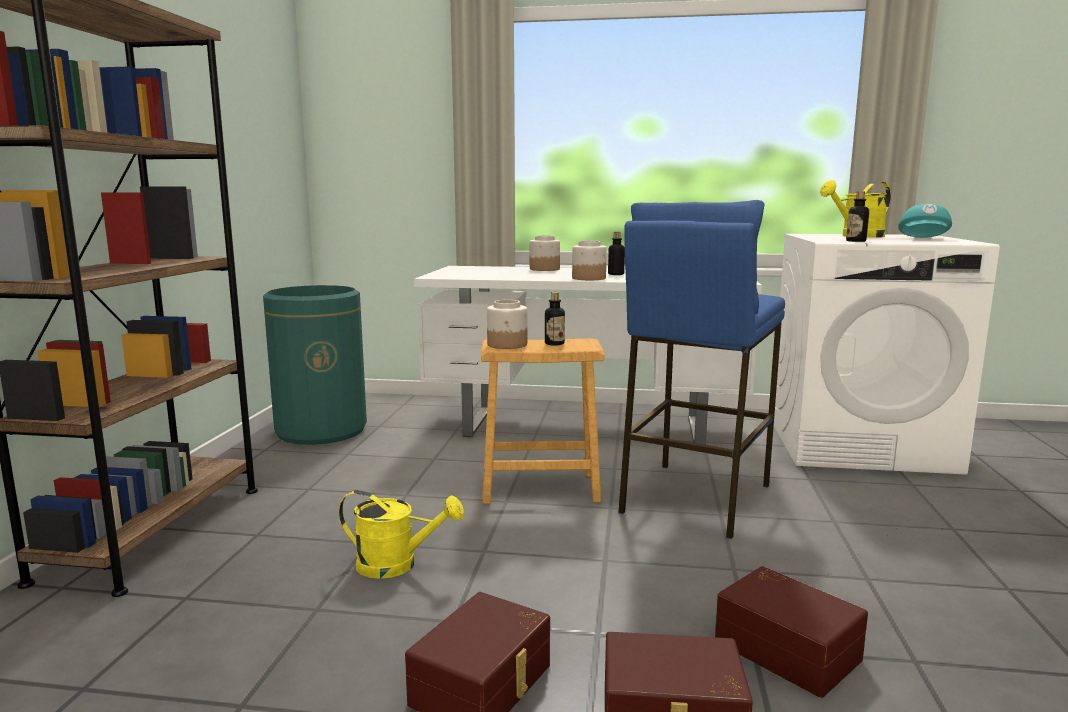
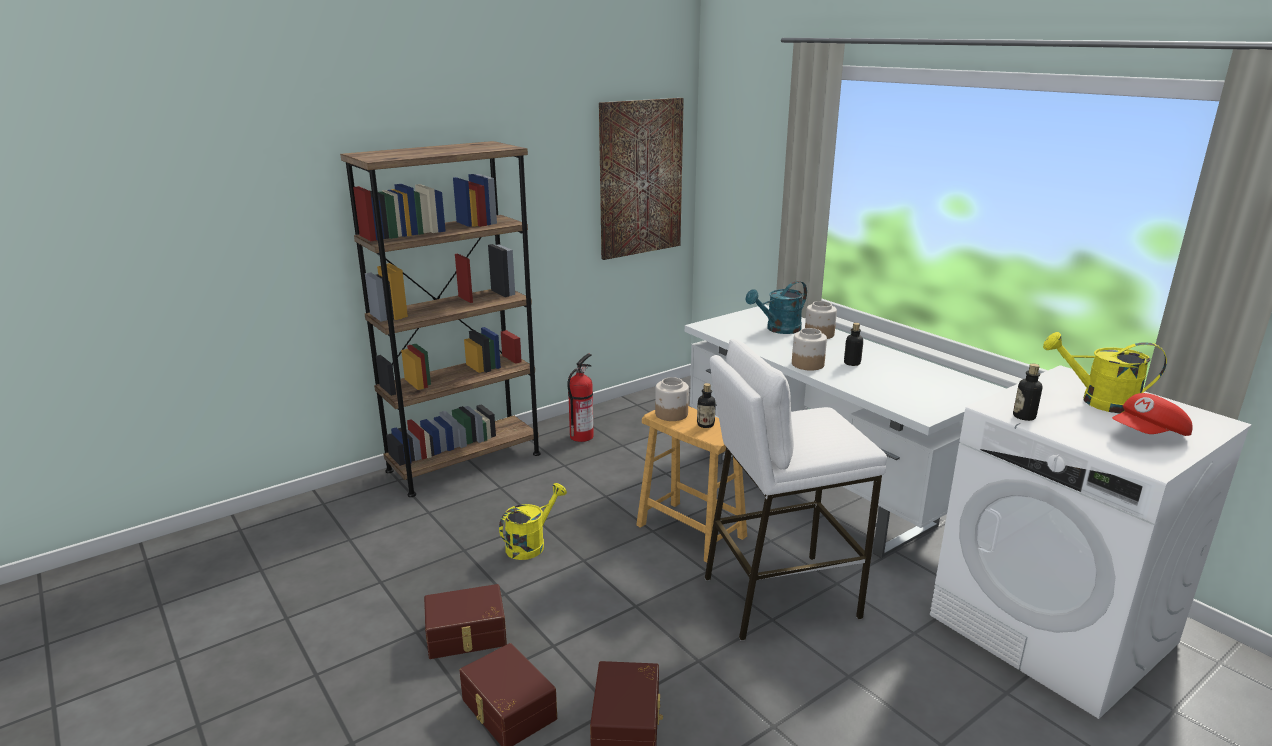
camera: 45 degrees right, 10 degrees up
(266, 139) = (640, 178): none -> picture
(284, 461) = (581, 436): none -> fire extinguisher
(321, 430) = (637, 416): green trash can -> none
(397, 565) = (531, 544): yellow watering can -> yellow watering can turned 105 degrees counterclockwise
(506, 271) = (778, 329): none -> turquoise watering can
(694, 498) = (779, 596): blue stool -> white stool
(924, 239) = (1148, 436): turquoise cap -> red cap

